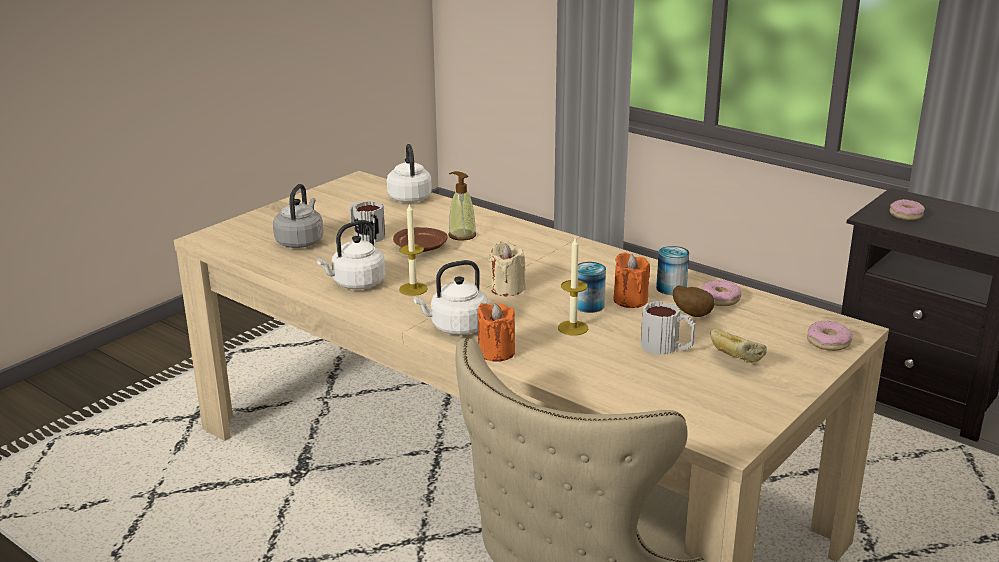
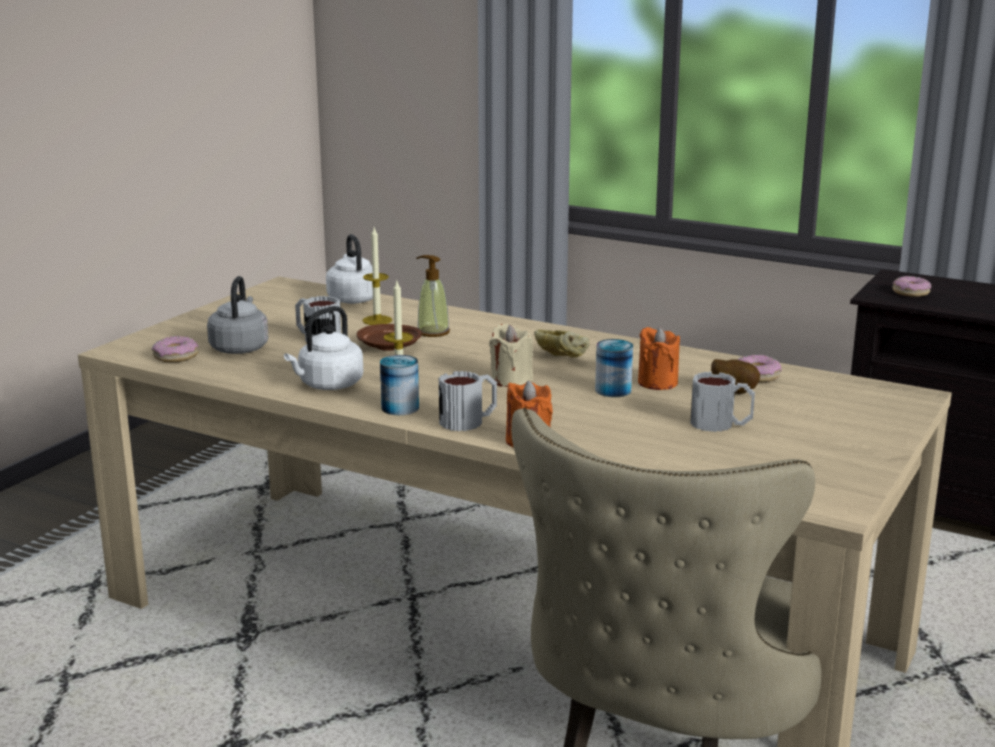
camera: 10 degrees left, 5 degrees down
(456, 327) = (469, 421): white kettle -> mug
(573, 328) = (605, 413): candle -> candle (377, 320)
(671, 288) = (697, 369): can -> can (400, 408)
(735, 362) = (803, 433): bread -> bread (560, 360)
(828, 342) = (894, 408): donut -> donut (176, 356)

